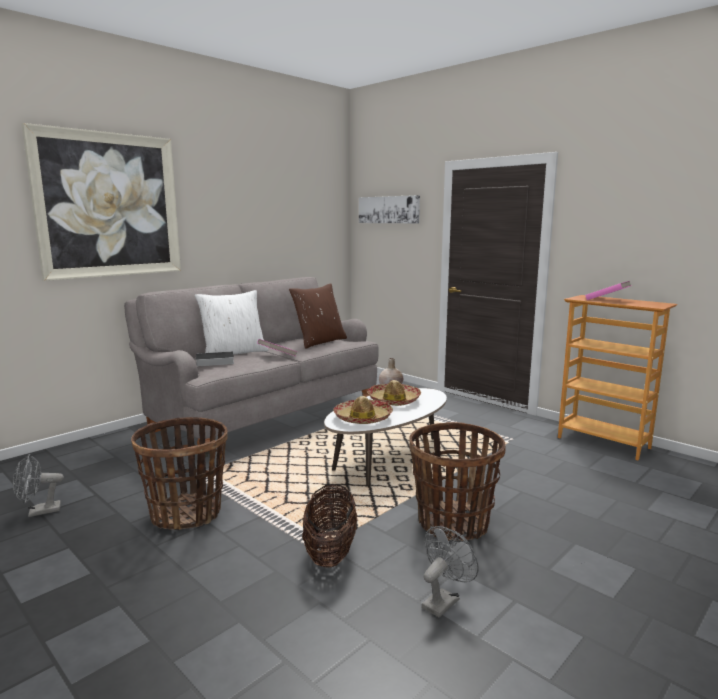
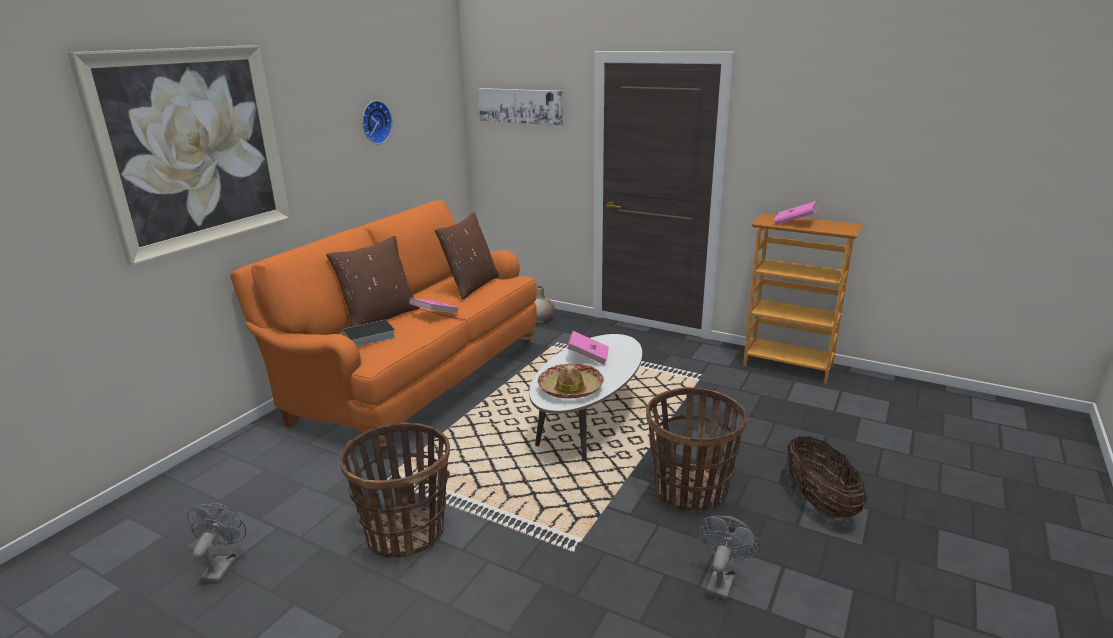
camera: 15 degrees left, 10 degrees up
(39, 512) = (222, 565): grey fan -> grey fan turned 135 degrees clockwise
(234, 353) = (379, 317): white pillow -> brown pillow
(263, 414) = (413, 379): grey sofa -> orange sofa
(265, 211) = (374, 122): none -> wall clock
(330, 552) = (588, 549): basket -> basket (819, 501)
(394, 400) = (588, 357): hat -> pink book

